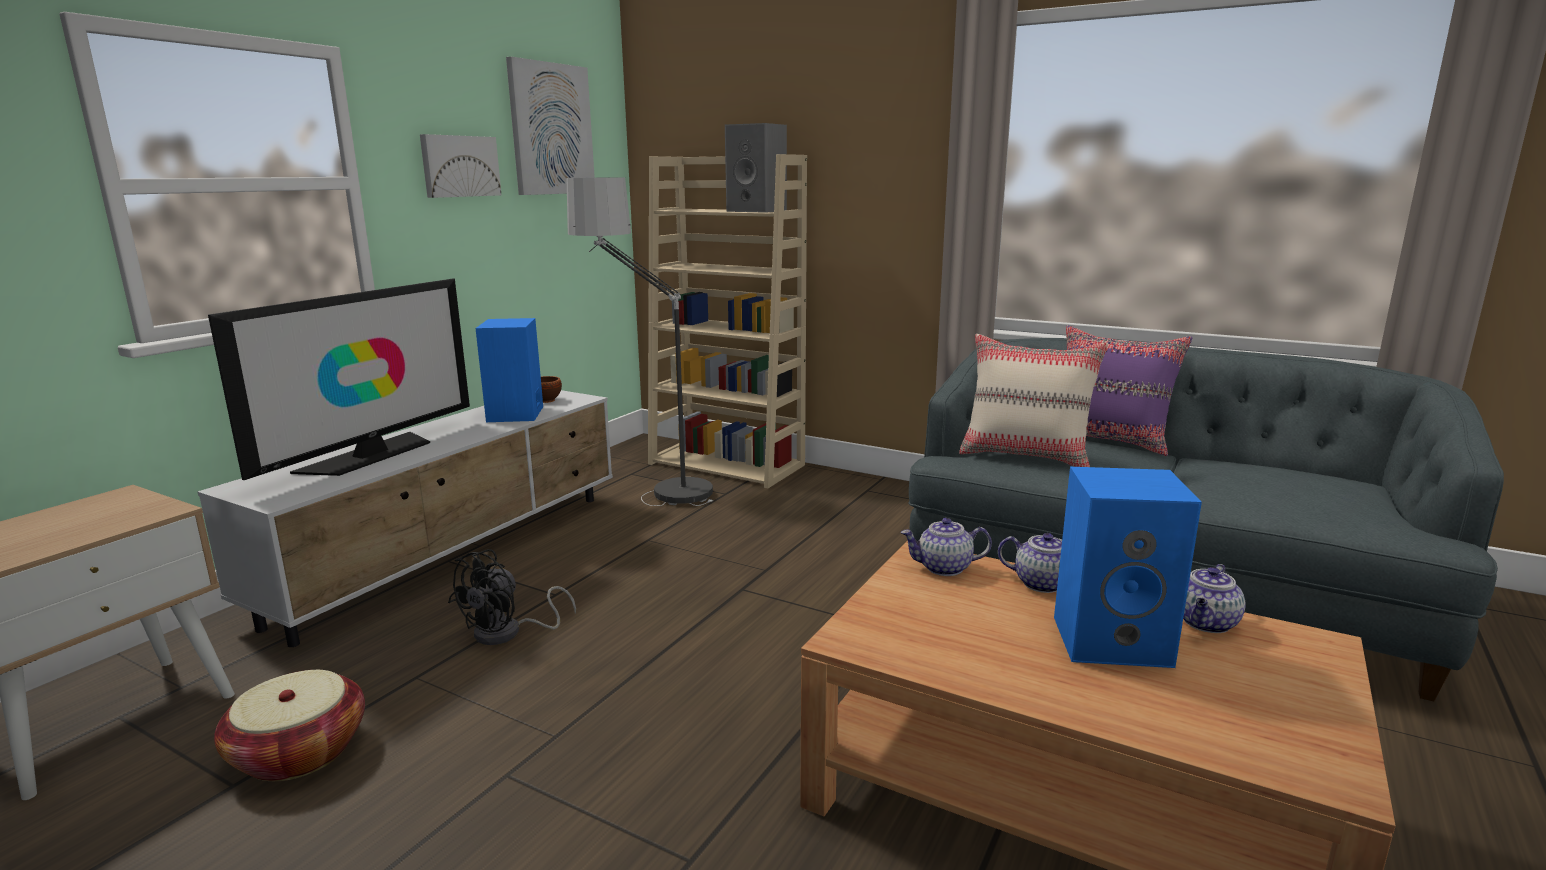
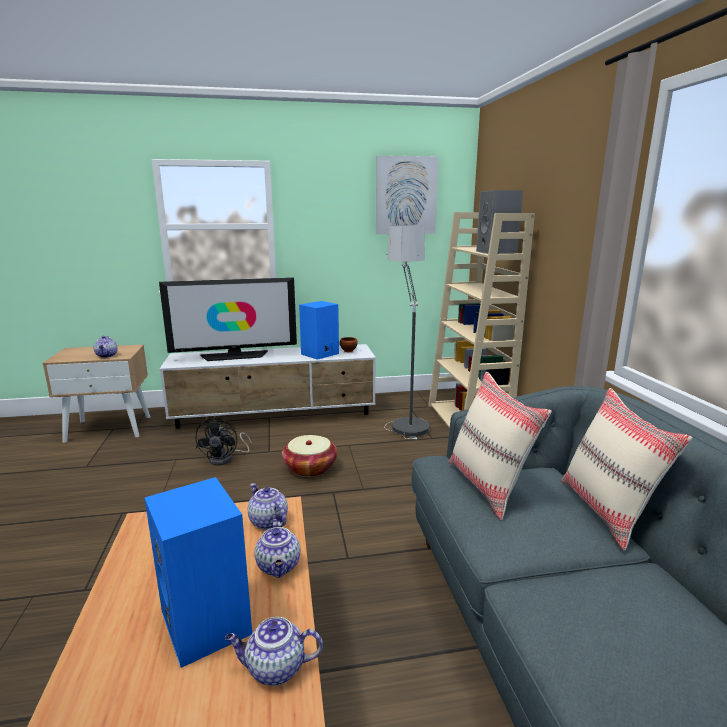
camera: 50 degrees right, 0 degrees up
(112, 522) = (107, 355): none -> teapot
(299, 752) = (111, 466): basket -> basket (310, 468)
(459, 166) = (336, 218): picture -> none
(508, 633) = (225, 458): black fan -> black fan turned 75 degrees counterclockwise
(1109, 441) = (607, 511): purple pillow -> beige pillow

